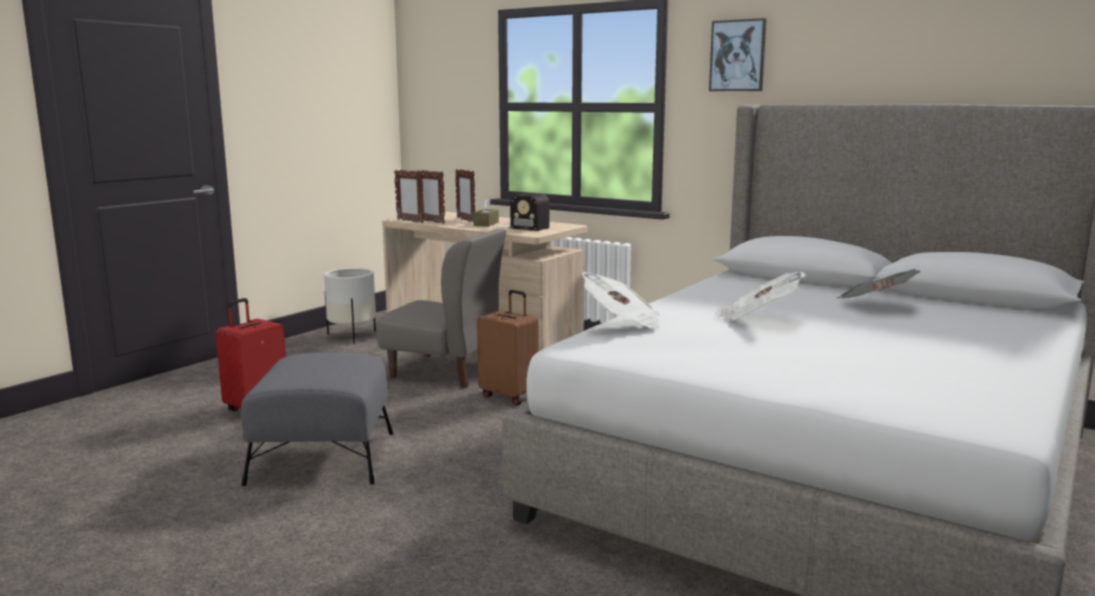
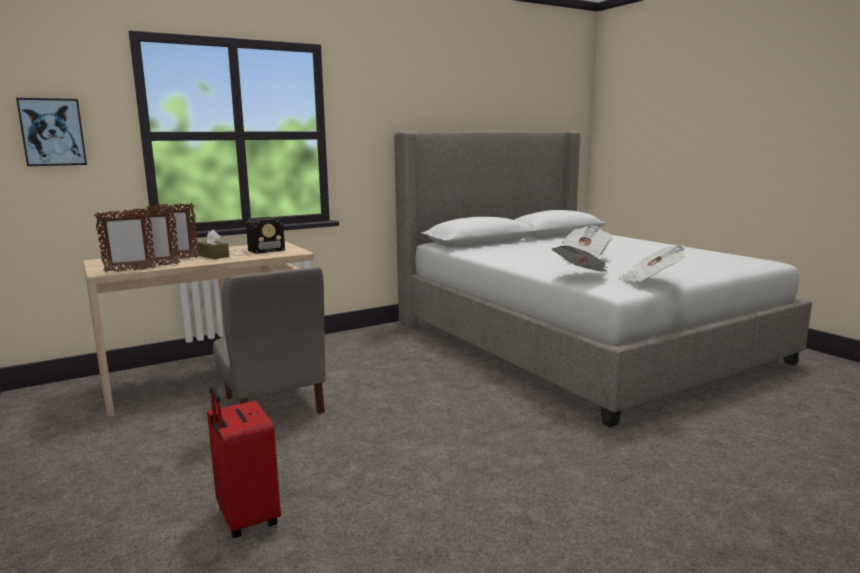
camera: 65 degrees left, 0 degrees up
(323, 457) = (438, 488): grey ottoman -> none
(352, 336) = (68, 434): white planter -> none
(445, 371) = (273, 405): grey chair -> grey chair turned 105 degrees clockwise
(510, 396) = (372, 391): brown suitcase -> none
(738, 55) = (379, 96): picture -> picture (52, 132)
(875, 305) = (560, 243): newspaper -> newspaper (650, 280)

